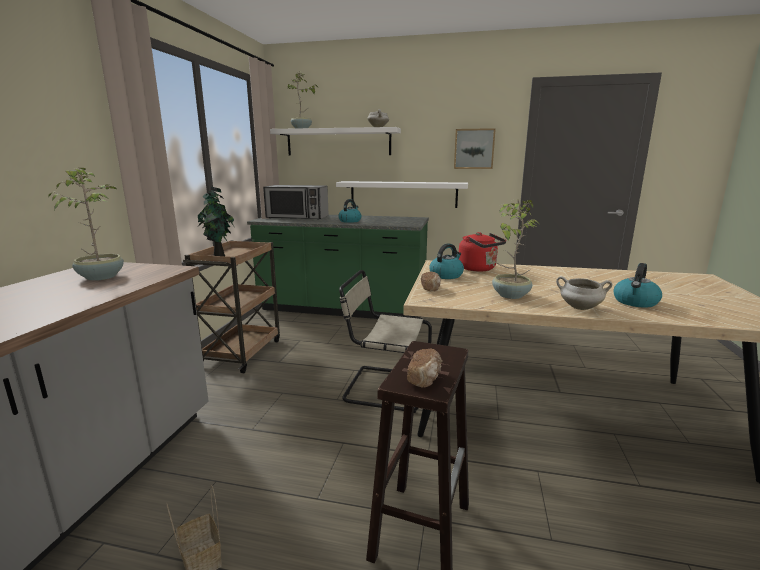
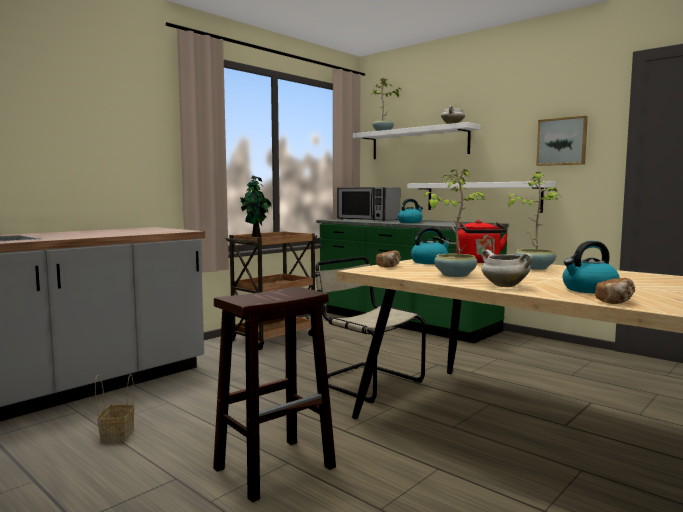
camera: 30 degrees right, 10 degrees down
(101, 277) = (137, 230): potted plant -> potted plant (534, 268)
(425, 378) = (256, 298): bread -> bread (616, 301)

